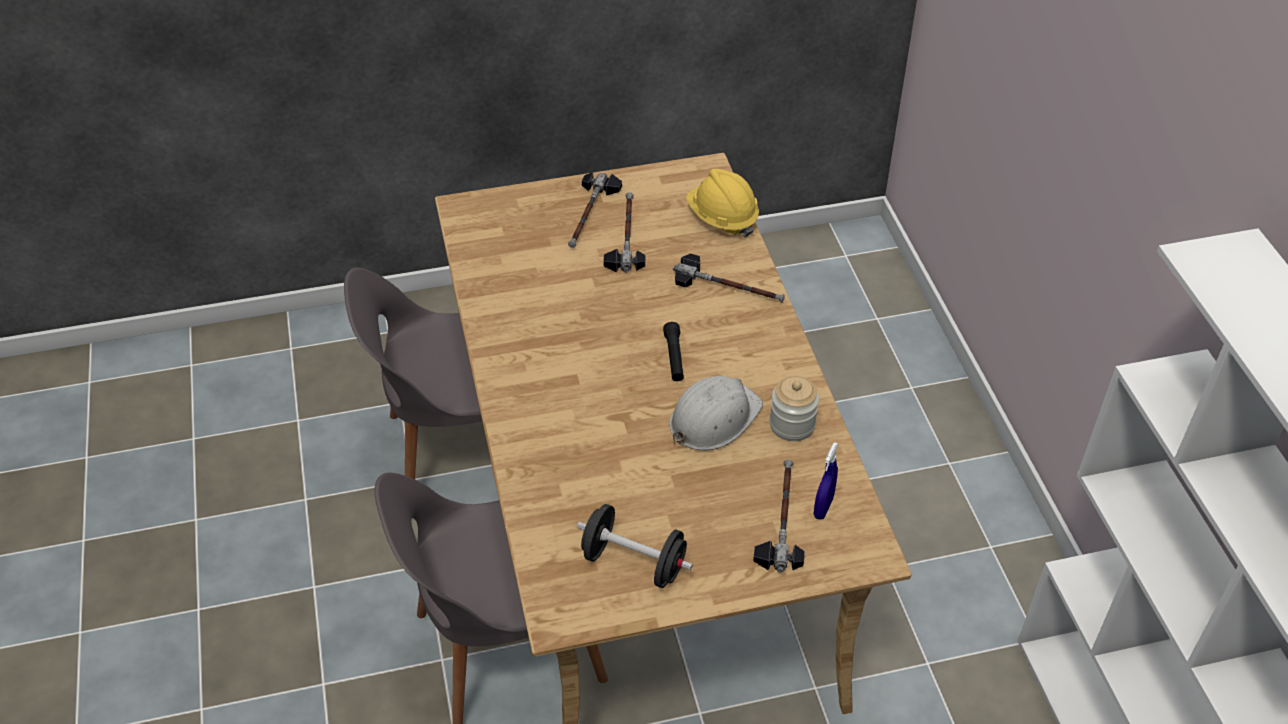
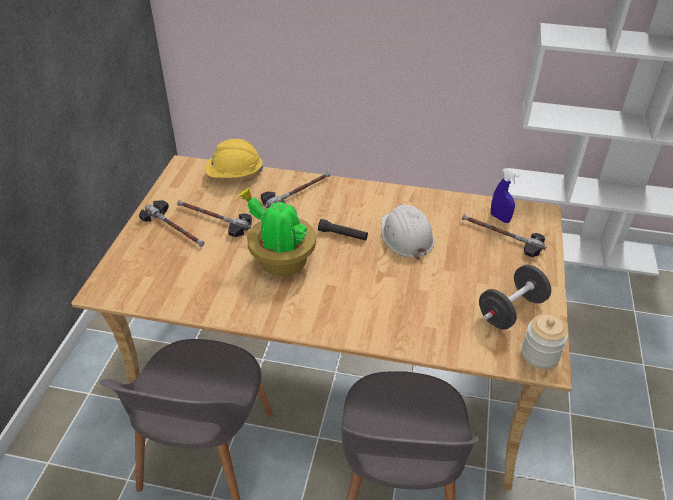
camera: 65 degrees left, 5 degrees down
(591, 320) = (280, 260): none -> potted plant
(792, 424) = (429, 207): jar -> jar (540, 354)

